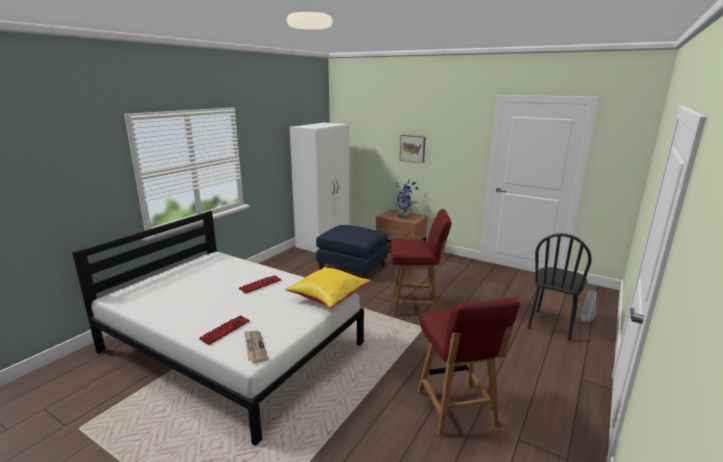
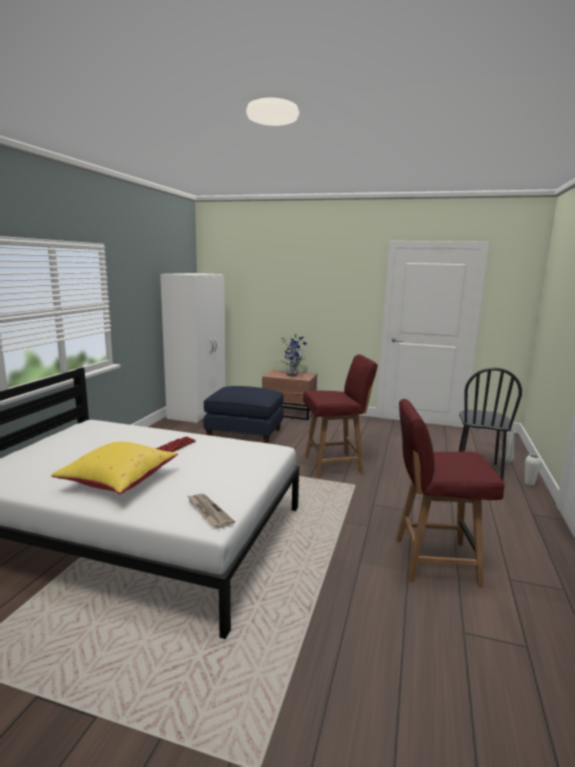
camera: 15 degrees left, 5 degrees down
(225, 330) = (158, 499): keyboard -> none
(328, 297) = (263, 453): yellow pillow -> yellow pillow (118, 481)
(412, 148) = (298, 300): picture -> none
(456, 409) = (433, 560): red chair -> red chair turned 120 degrees clockwise
(597, 346) = (529, 483): none -> white vase

